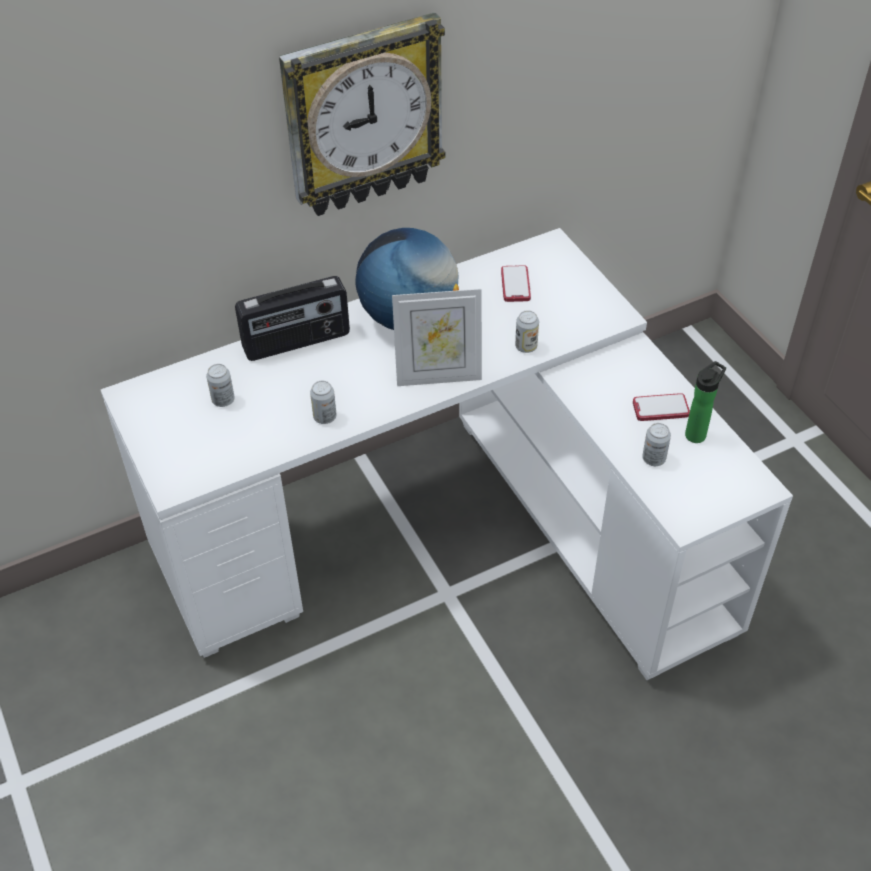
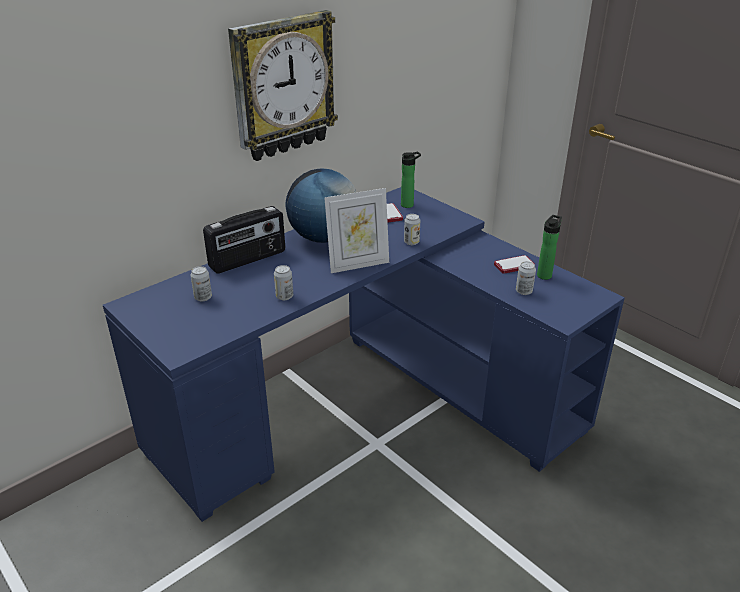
camera: 15 degrees left, 15 degrees down
(453, 530) = (368, 404): white desk -> blue desk
(550, 270) = (409, 205): none -> bottle

